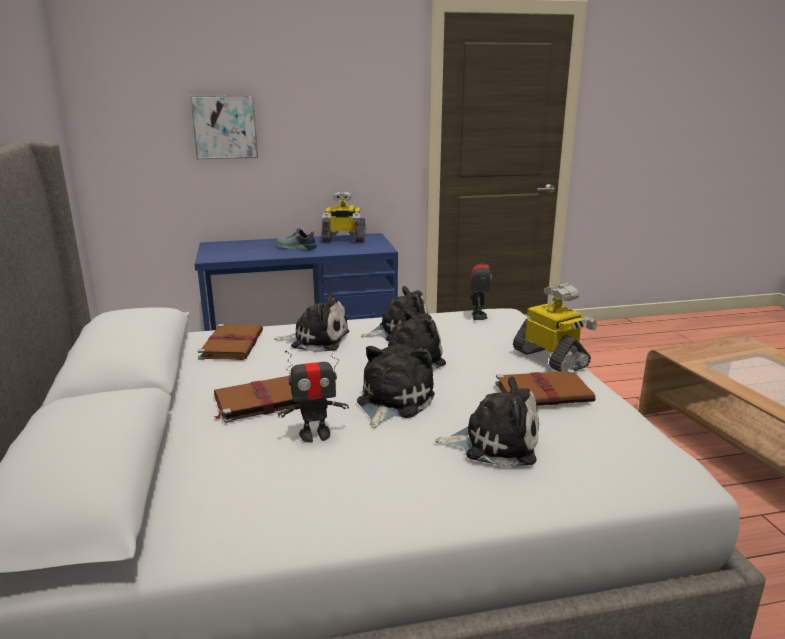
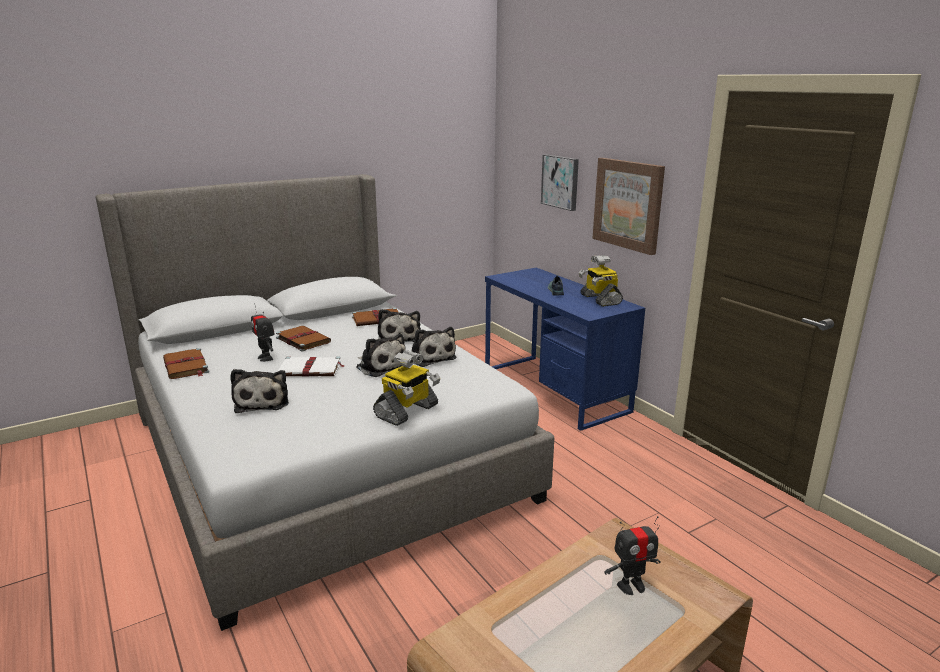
camera: 70 degrees right, 0 degrees up
(339, 135) = (628, 204): none -> picture
(392, 402) = (311, 369): plush toy -> white book
(478, 316) = (486, 378): toy robot -> toy robot (631, 586)
(545, 392) = (337, 411): brown book -> brown book (186, 366)

